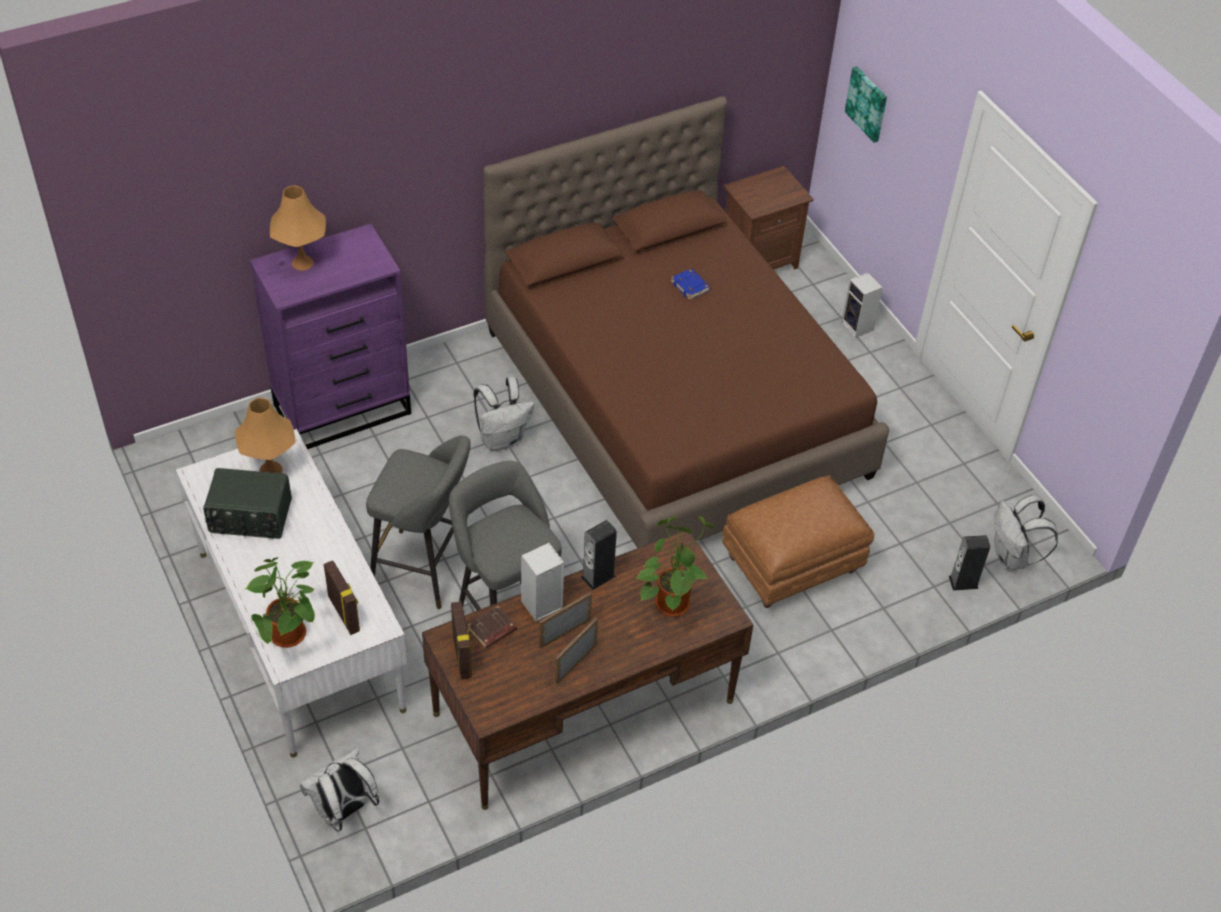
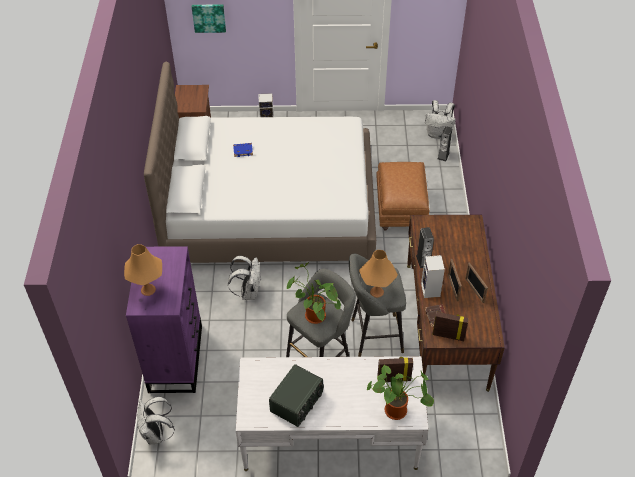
camera: 60 degrees left, 0 degrees up
(270, 470) = (265, 380): orange table lamp -> orange table lamp (376, 292)
(344, 811) = (463, 455): white backpack -> white backpack (156, 434)
(670, 600) = (452, 238): potted plant -> potted plant (312, 316)
(675, 402) = (270, 210): brown bed -> white bed

